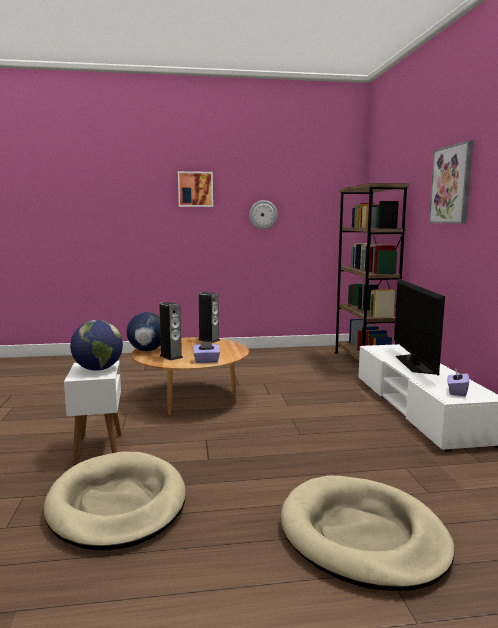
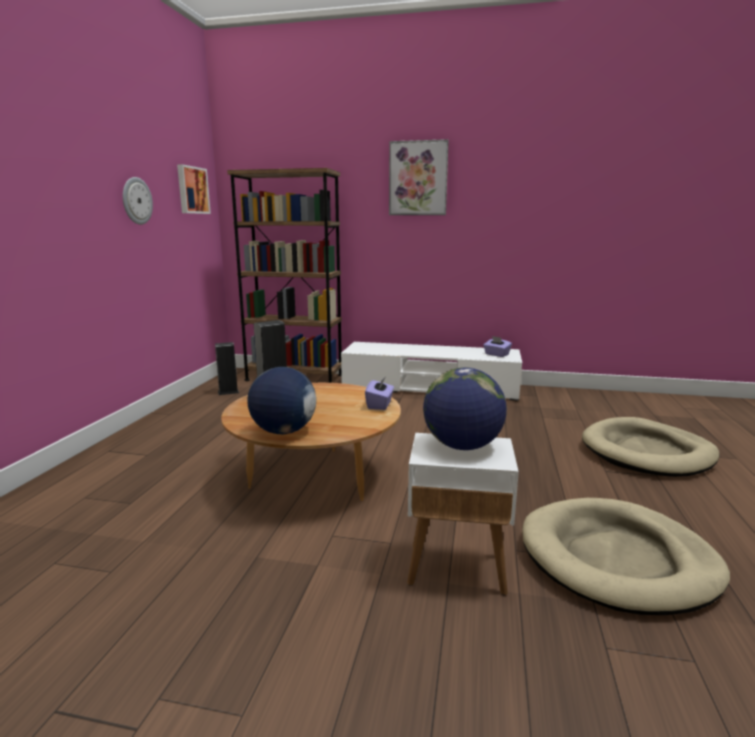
camera: 70 degrees left, 5 degrees up
(171, 356) = (338, 420): speaker -> speaker (228, 392)
(195, 189) = (42, 144): picture -> picture (192, 190)
(415, 364) = (419, 350): television -> none

